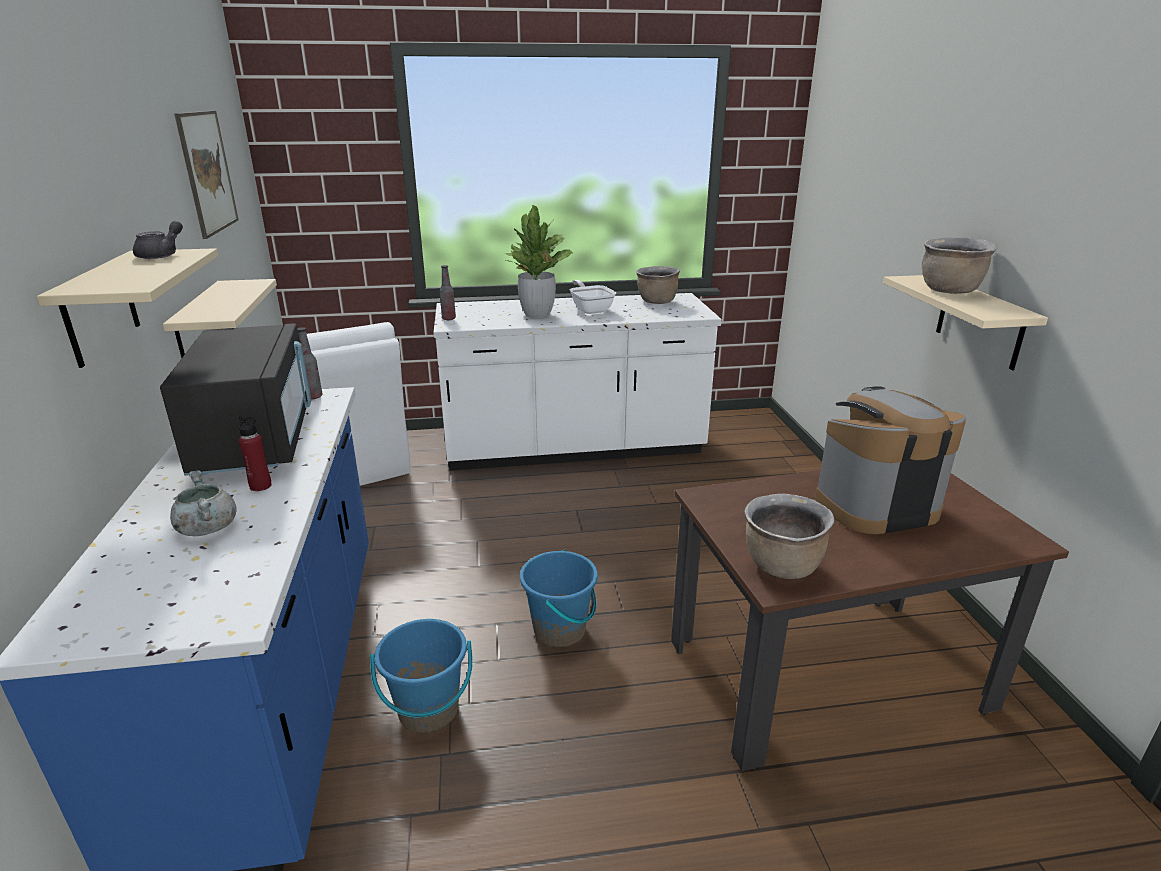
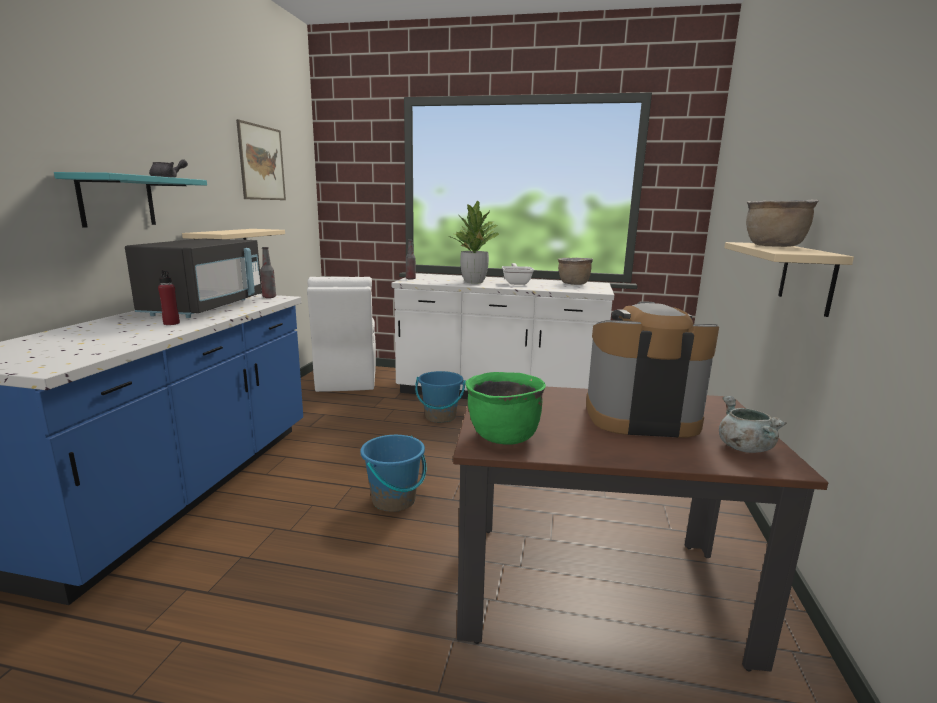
camera: 20 degrees right, 10 degrees down
(99, 308) = (117, 201): beige shelf -> turquoise shelf
(207, 528) = (110, 333): grey cooking pot -> grey cooking pot (743, 447)
(428, 710) = (259, 526): blue bucket -> blue bucket (440, 417)
(781, 566) = (503, 436): brown cooking pot -> green cooking pot

